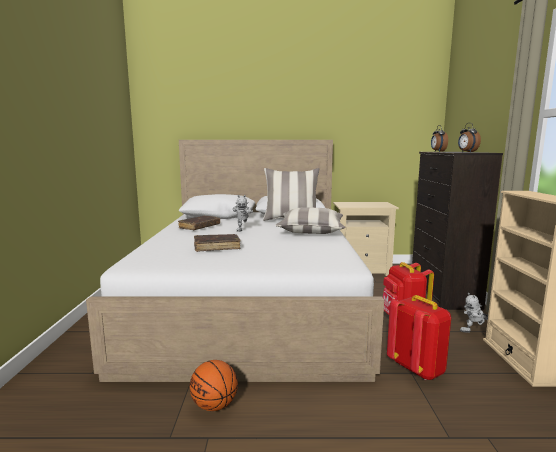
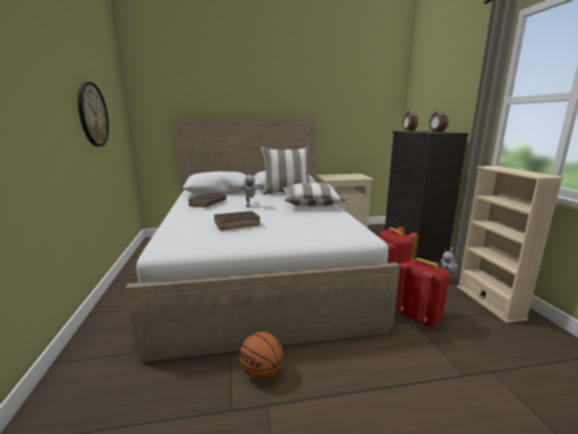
camera: 10 degrees left, 5 degrees up
(91, 133) = (93, 115): none -> wall clock

